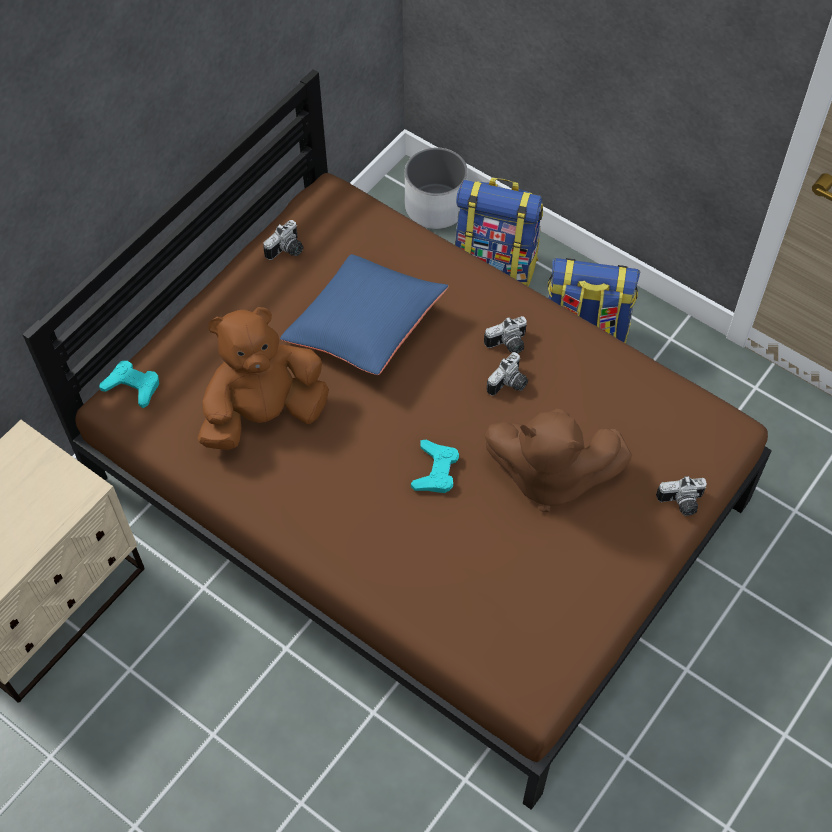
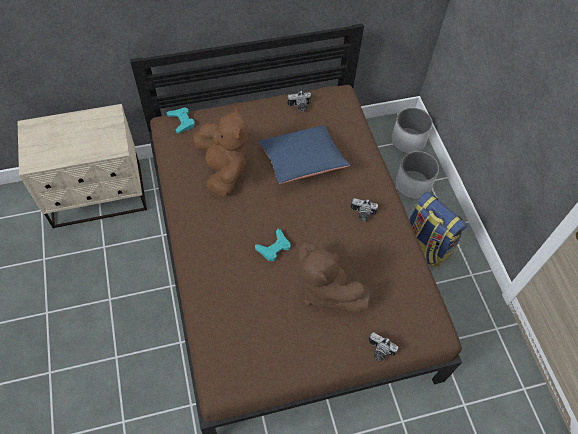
camera: 35 degrees right, 0 degrees up
(264, 414) = (223, 170): brown plush toy -> brown plush toy turned 60 degrees clockwise
(496, 266) = (413, 185): backpack -> white planter
(509, 384) = (345, 233): camera -> none

